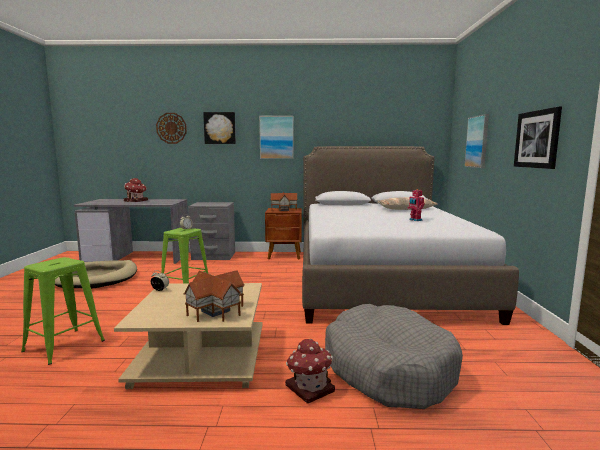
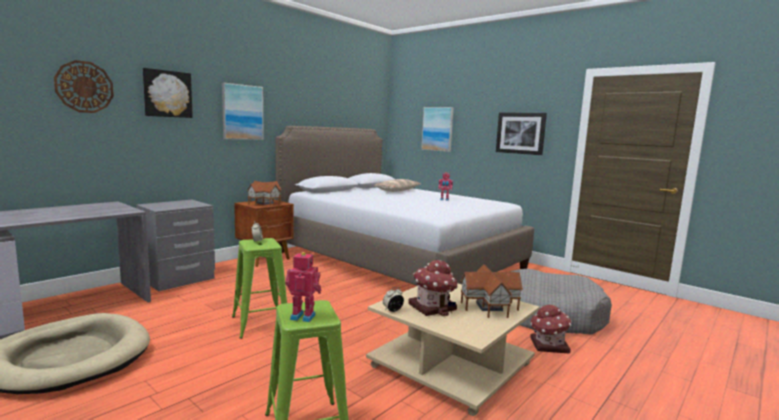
camera: 50 degrees left, 0 degrees up
(47, 264) = (303, 316): none -> toy robot
(136, 201) = (38, 213): toy house -> toy house (433, 307)

